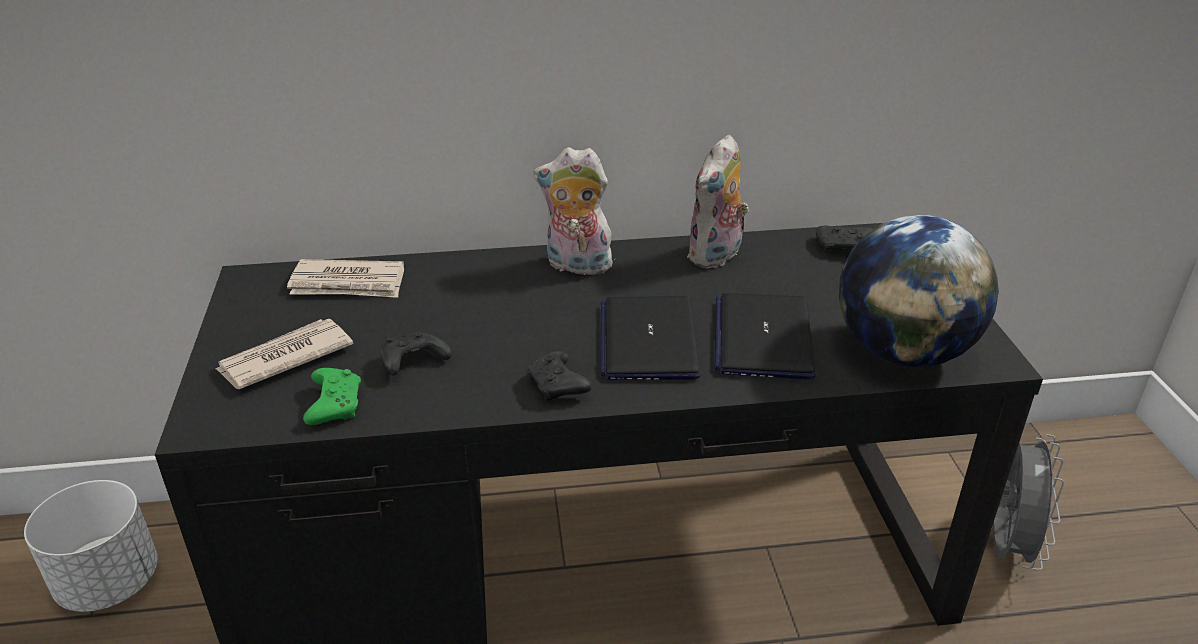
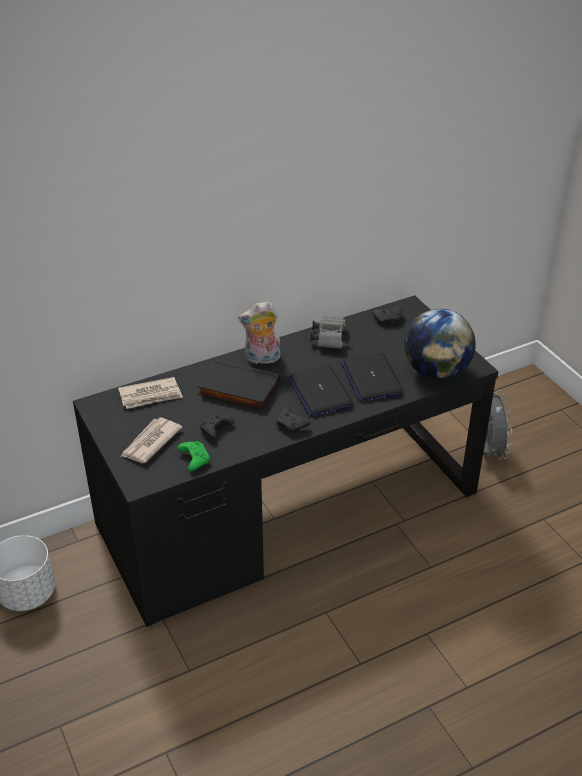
camera: 20 degrees left, 5 degrees up
(500, 305) = (237, 390): none -> black book
(716, 256) = (329, 338): plush toy -> grey binoculars

